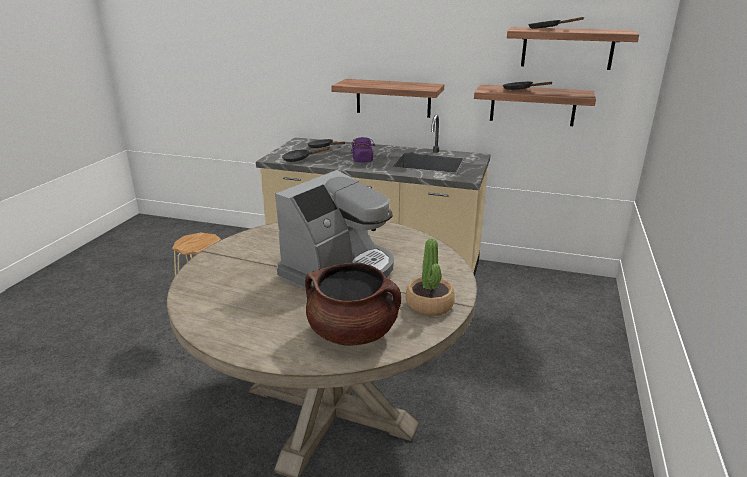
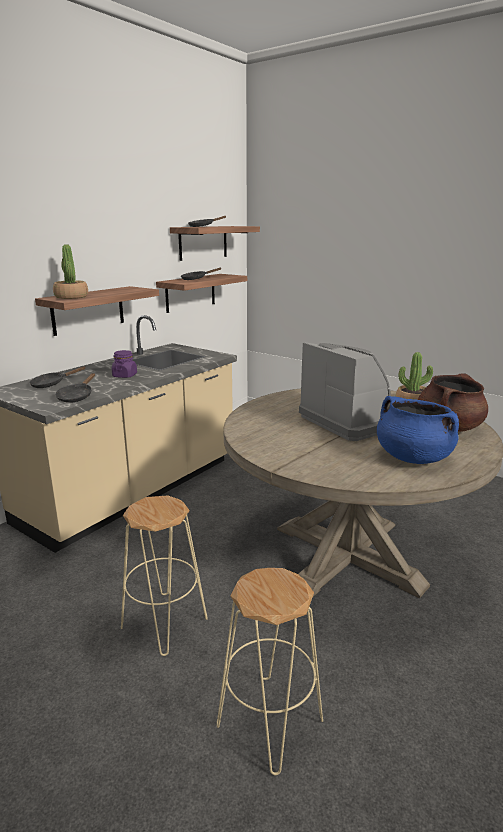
camera: 70 degrees left, 5 degrees down
(118, 396) = (269, 722): none -> beige stool
(248, 311) = (412, 457): none -> blue cooking pot
(359, 82) = (71, 297): none -> potted plant

